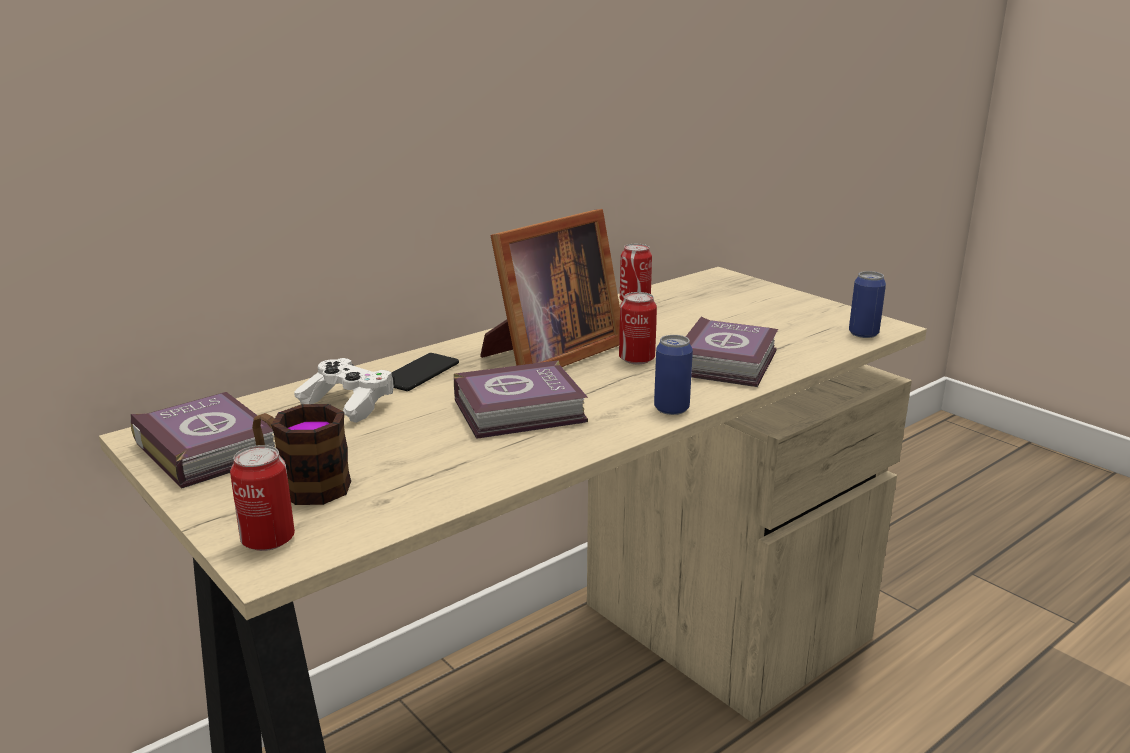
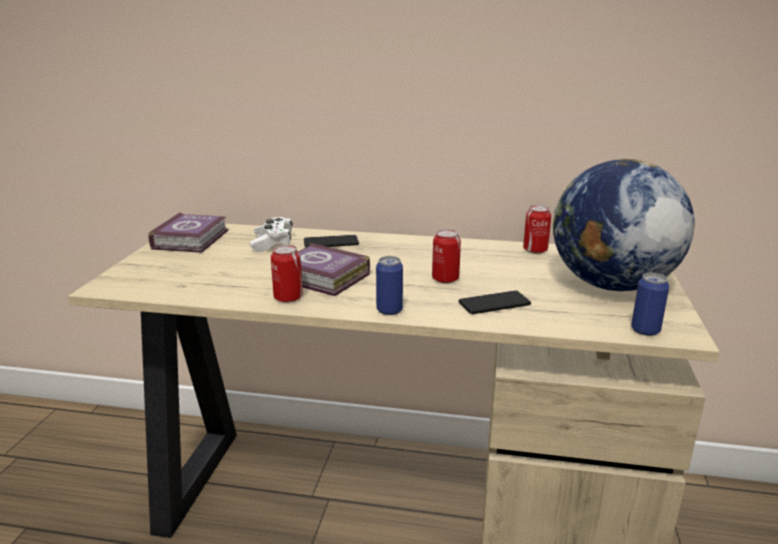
camera: 50 degrees right, 0 degrees up
(268, 540) = (122, 279): can -> can (288, 298)
(303, 485) = (179, 266): mug -> none
(549, 355) = (407, 258): picture frame -> none
(729, 361) = (494, 303): book -> phone
(761, 309) = (610, 285): none -> globe

